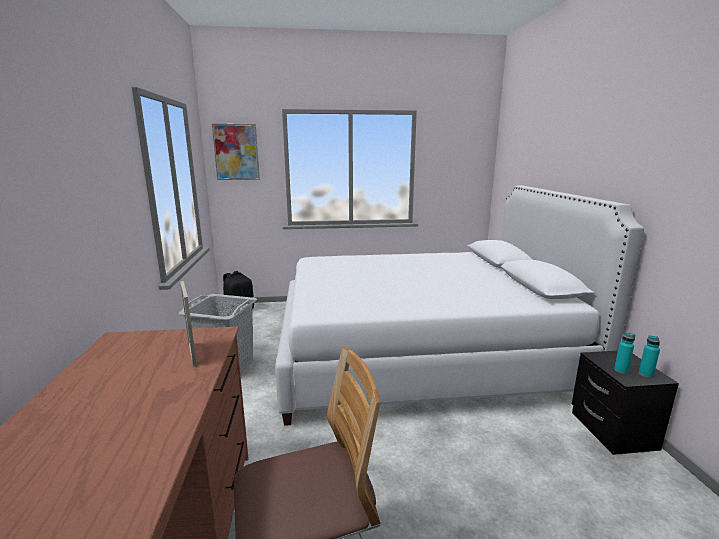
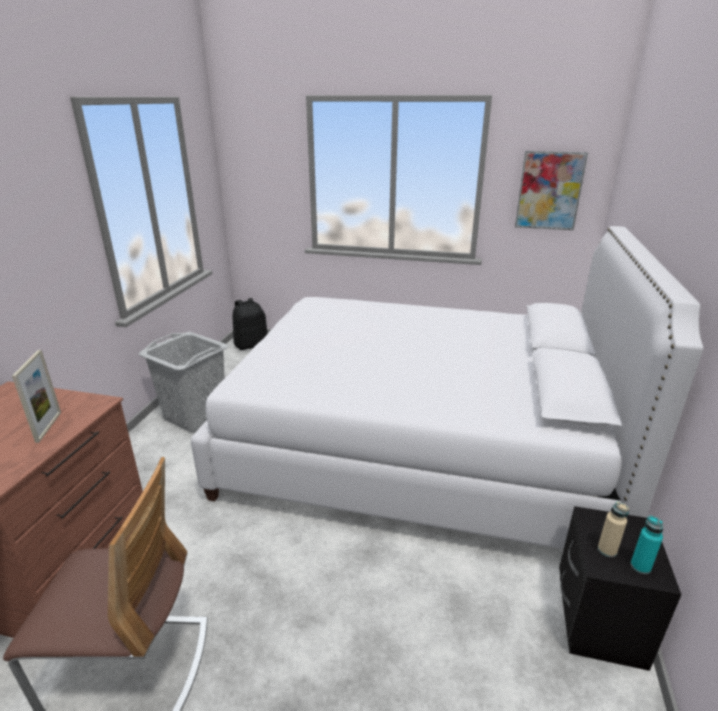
camera: 20 degrees right, 10 degrees up
(236, 152) = (252, 152): picture -> picture (549, 191)
(621, 370) = (607, 550): turquoise bottle -> beige bottle

